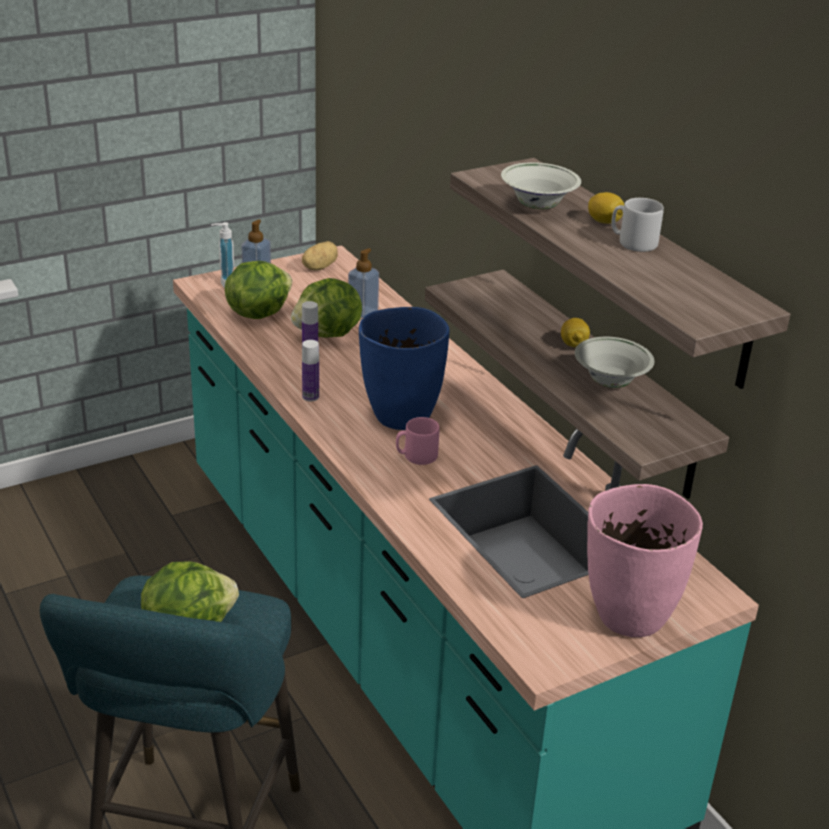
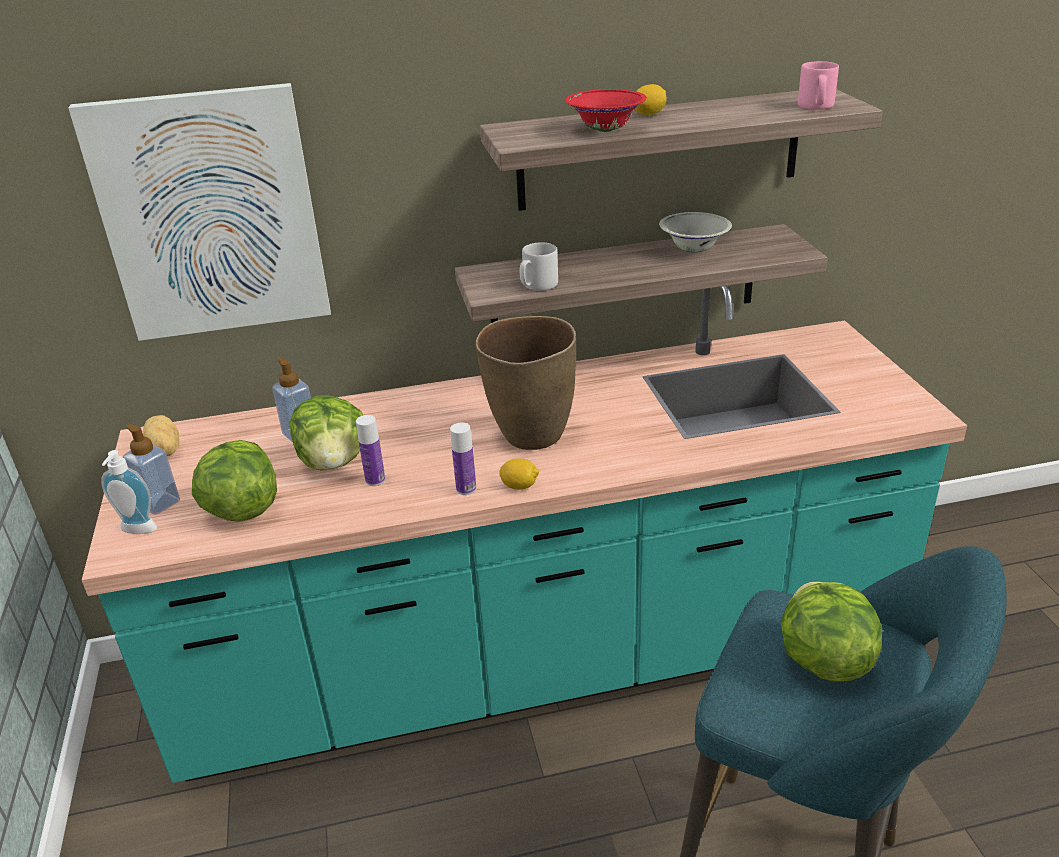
camera: 70 degrees left, 0 degrees up
(400, 416) = (531, 436): blue vase -> brown vase
(404, 127) = (211, 215): none -> picture
(416, 456) = (609, 436): pink mug -> pink mug (816, 106)
(537, 206) = (605, 130): white bowl -> red bowl
(573, 344) = (622, 255): lemon -> lemon (520, 486)
(628, 616) = (862, 370): pink vase -> none
(633, 243) = (697, 110): grey mug -> grey mug (537, 285)

